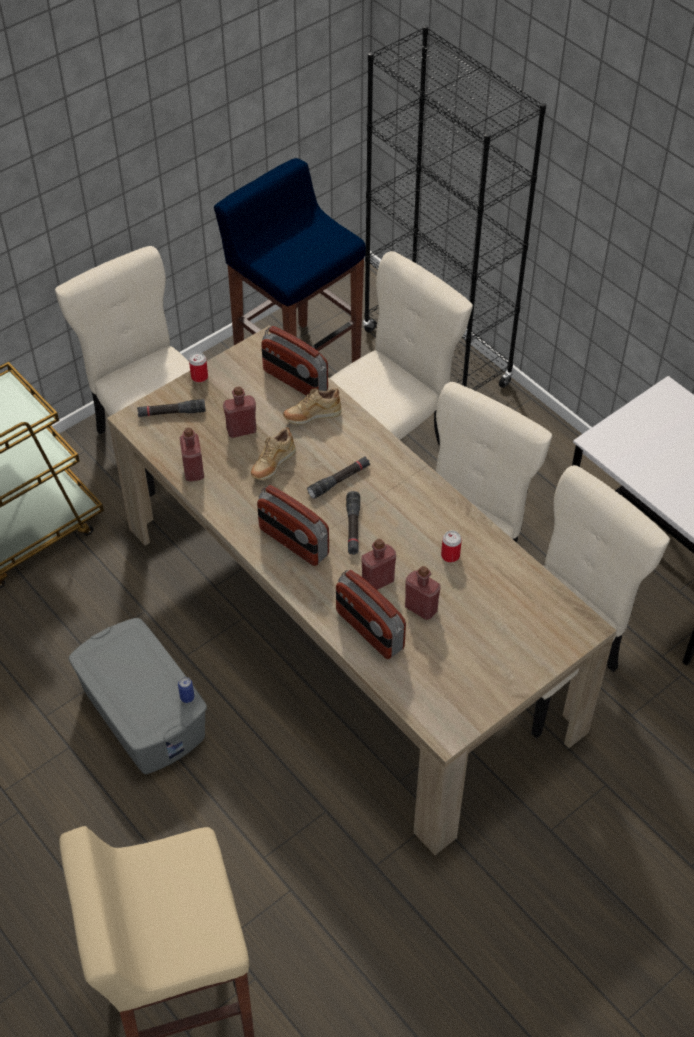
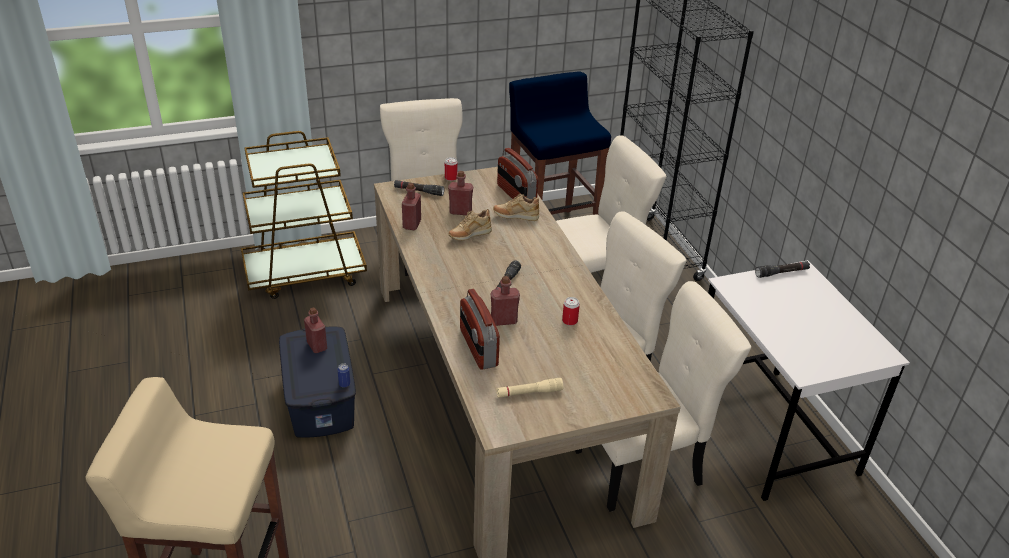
camera: 20 degrees right, 15 degrees down
(144, 712) = (321, 399): grey storage box -> blue storage box
(293, 542) = (455, 281): radio -> none
(339, 481) = (512, 256): black flashlight -> black flashlight (782, 273)
(421, 608) = (527, 346): red bottle -> red bottle (317, 346)
(454, 671) = (529, 393): none -> beige flashlight

